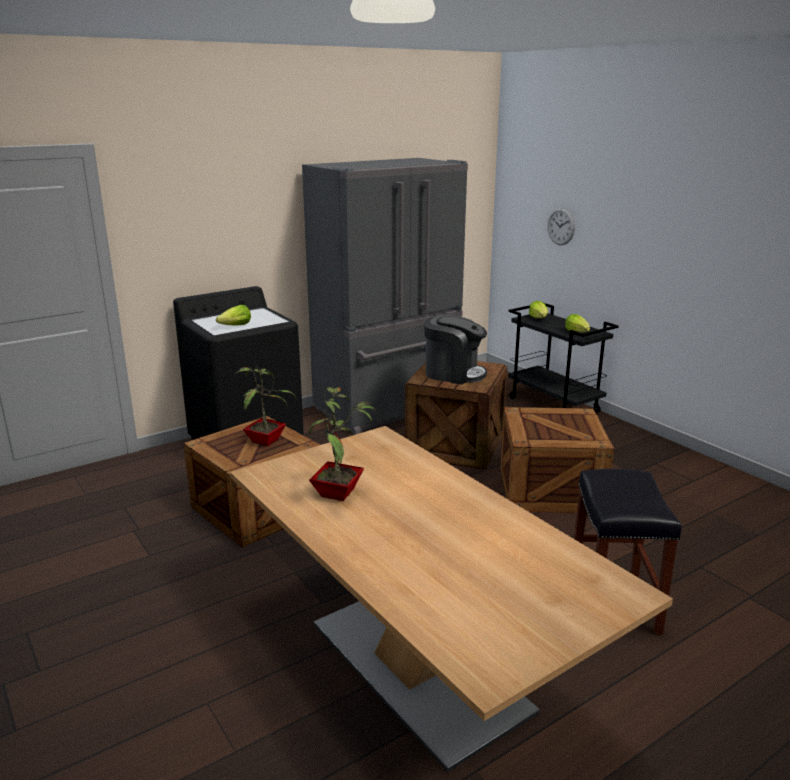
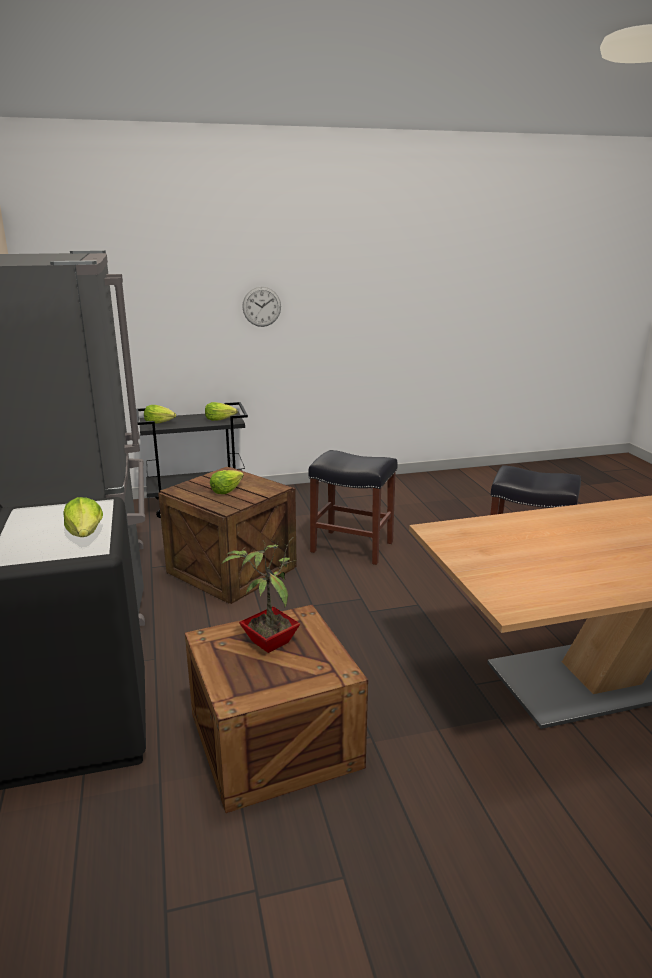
camera: 70 degrees left, 0 degrees up
(339, 494) = (567, 567): potted plant -> none
(453, 373) = (226, 490): coffee machine -> lettuce
(551, 489) = (353, 547): crate -> black stool
(560, 226) = (140, 321): wall clock -> wall clock (261, 306)

